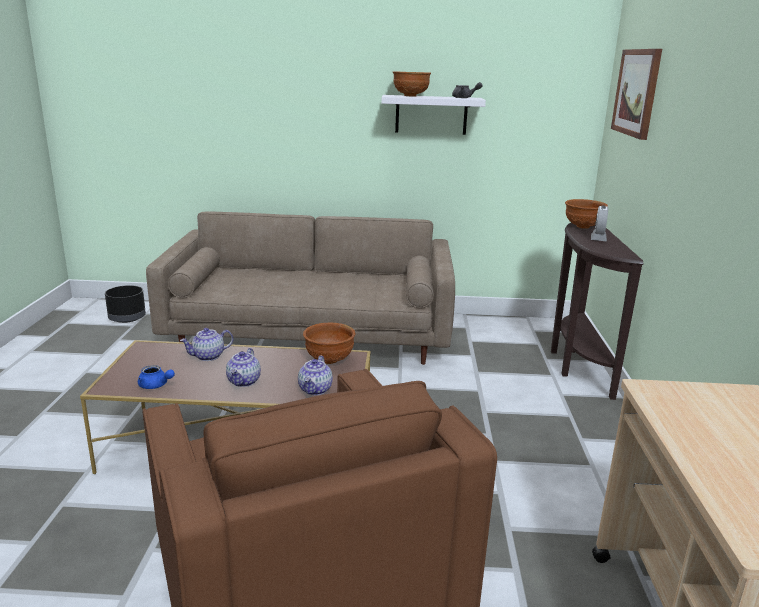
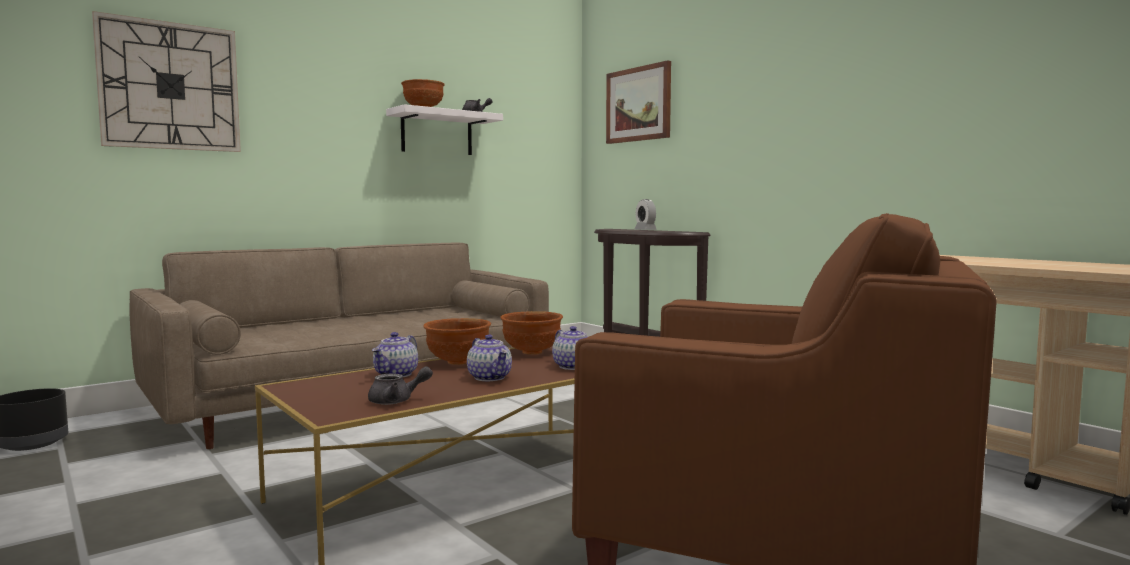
camera: 40 degrees left, 15 degrees down
(155, 386) = (397, 401): blue teapot -> grey teapot
(217, 87) = (170, 86): none -> wall clock
(582, 227) = (612, 229): brown bowl -> brown bowl (457, 362)

